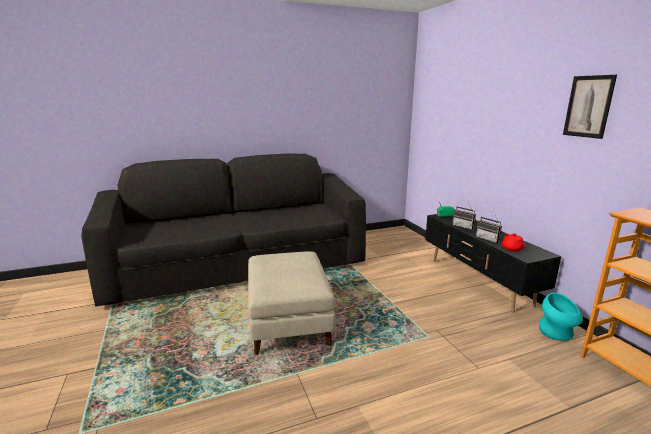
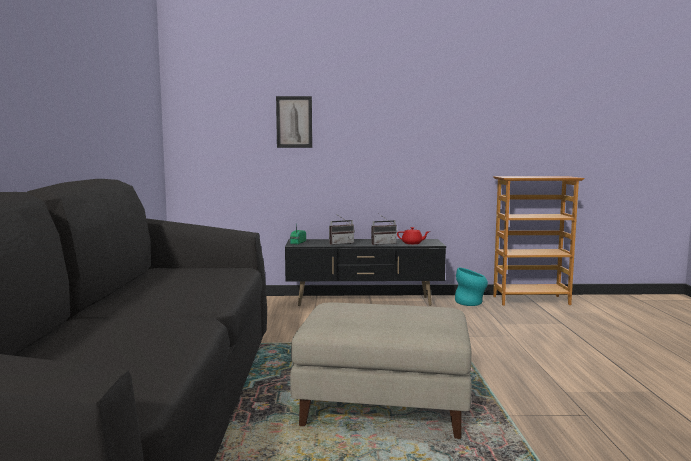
camera: 70 degrees left, 10 degrees down
(588, 106) = (433, 103): picture -> picture (294, 122)

